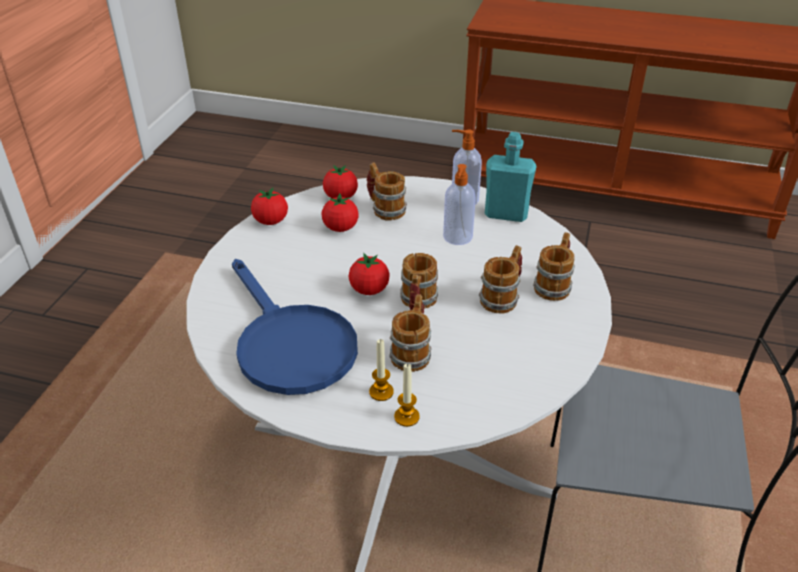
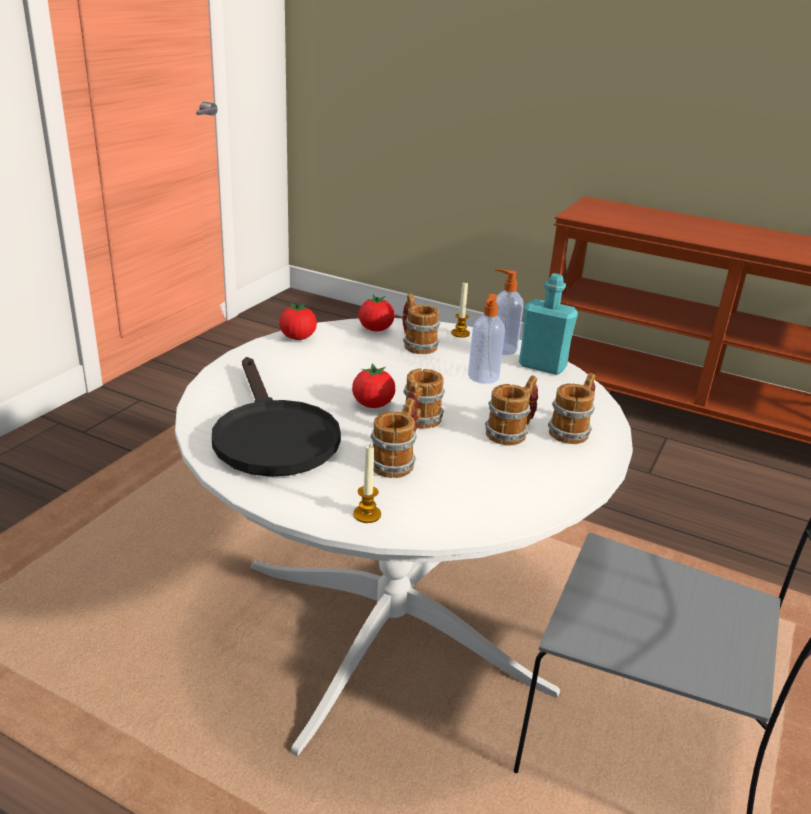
camera: 10 degrees right, 10 degrees down
(289, 344) = (271, 435): blue frying pan -> black frying pan
(340, 228) = (365, 352): tomato -> none
(381, 392) = (349, 489): candle -> candle (460, 333)

